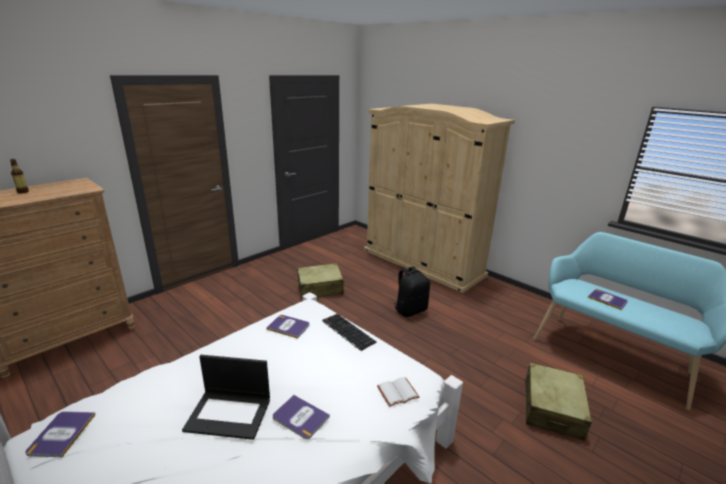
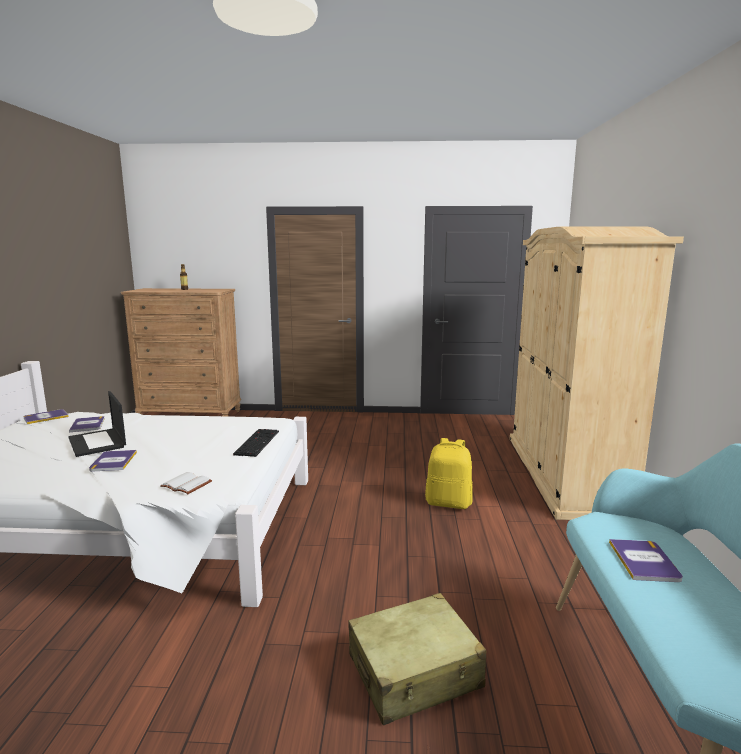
camera: 50 degrees right, 10 degrees down
(288, 326) = (230, 424): book -> book (87, 425)
(320, 288) = (395, 450): beige suitcase -> none
(410, 310) = (449, 503): black backpack -> yellow backpack

